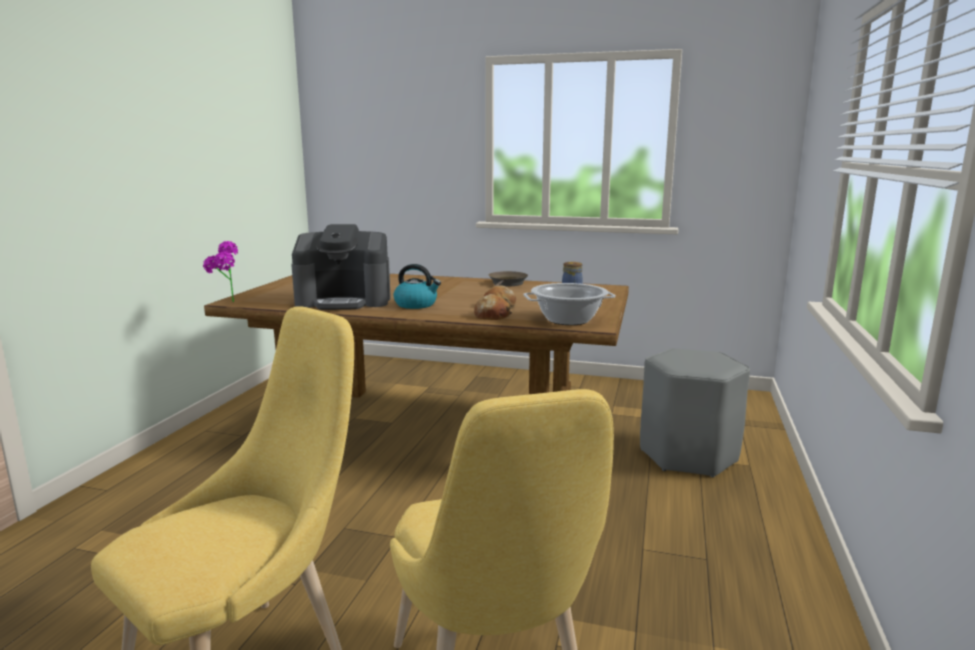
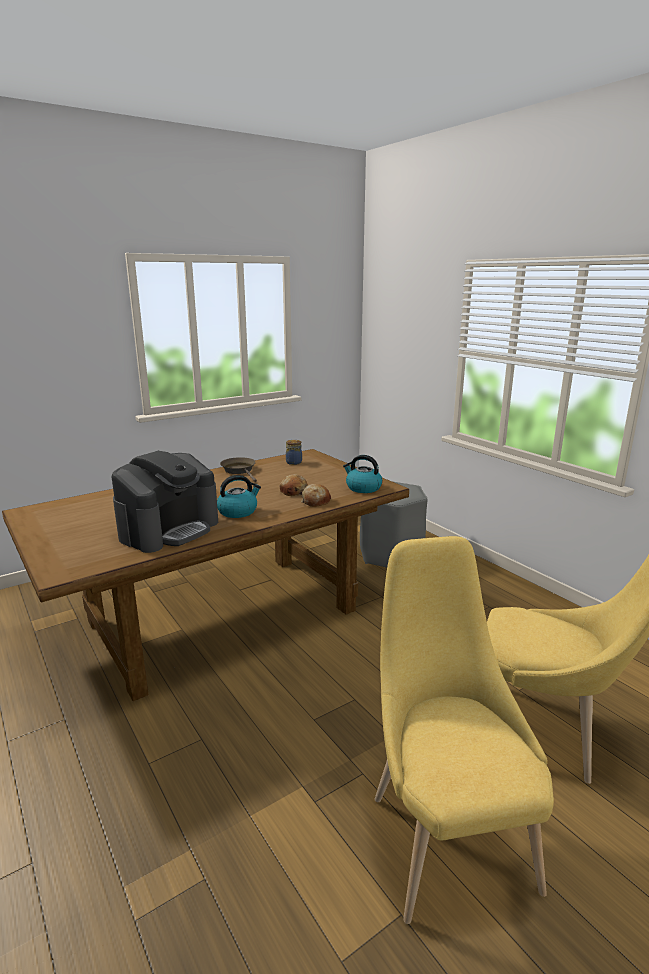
camera: 50 degrees left, 5 degrees up
(226, 303) = (60, 578): potted plant -> none
(568, 320) = (363, 488): cooking pot -> kettle

